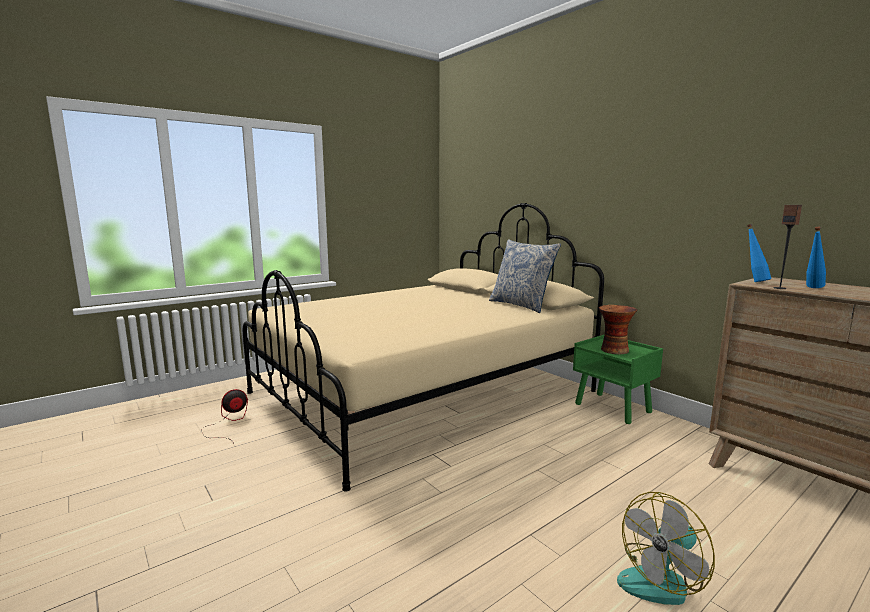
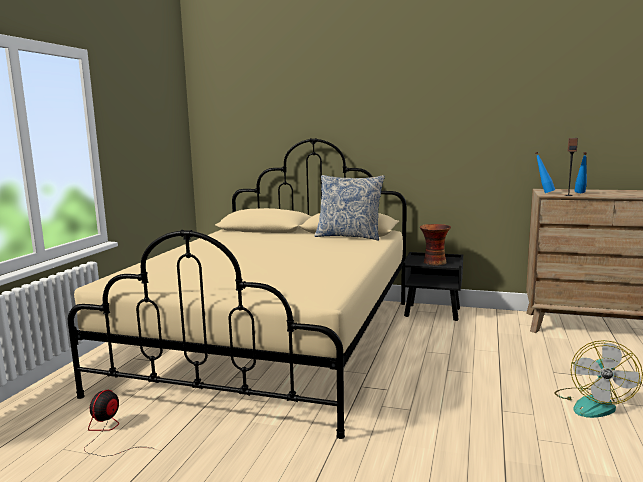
camera: 35 degrees left, 0 degrees up
(613, 408) = (433, 312): green nightstand -> black nightstand

